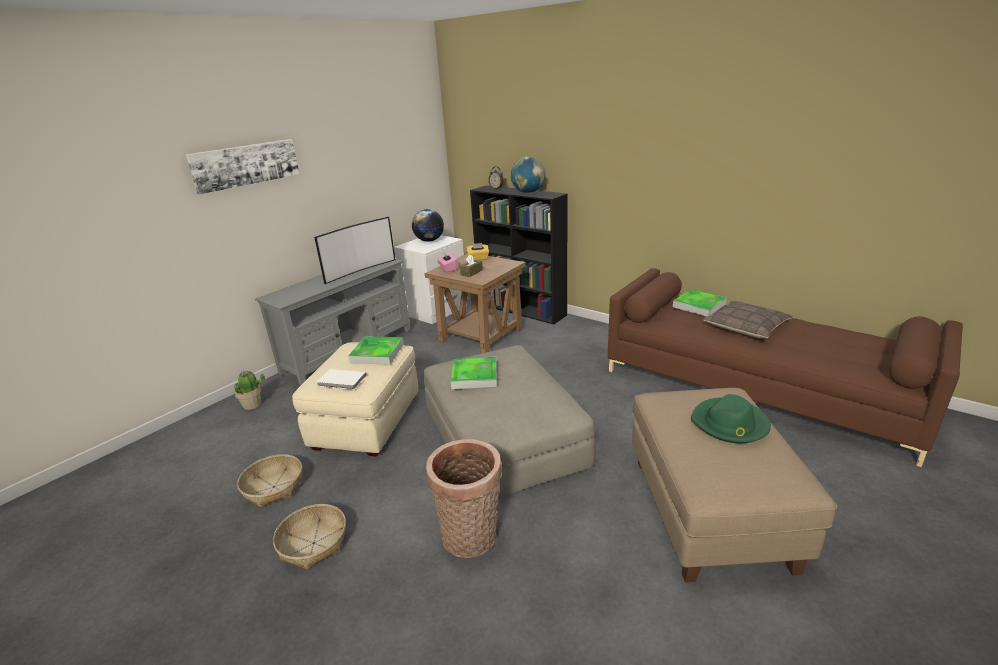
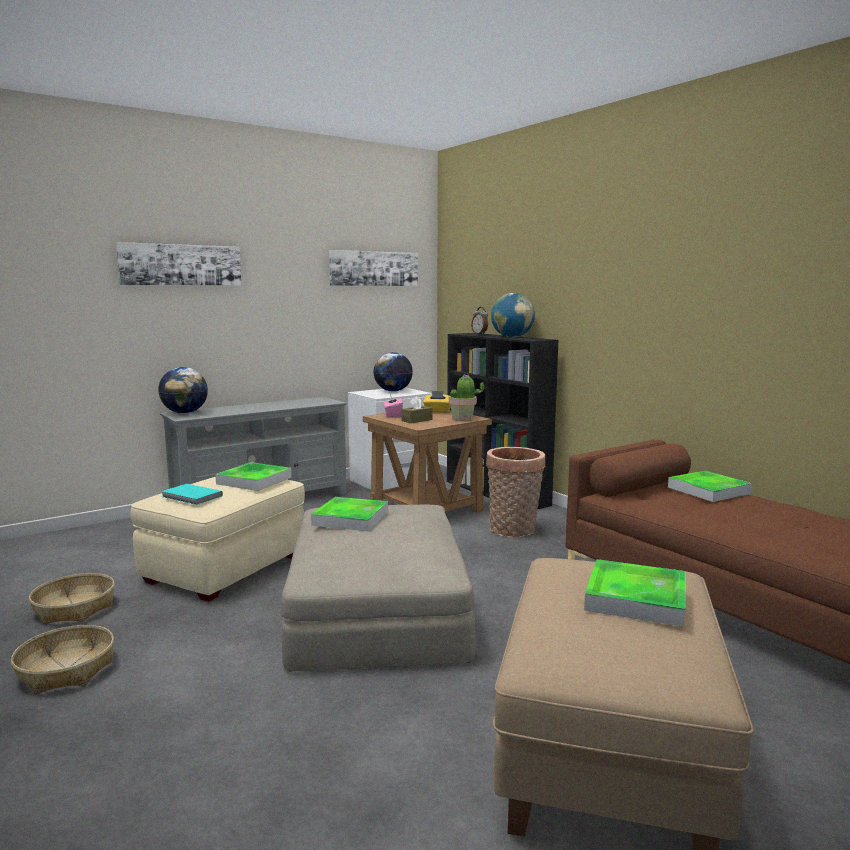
camera: 15 degrees right, 15 degrees down
(252, 404) = (121, 533): potted plant -> potted plant (462, 419)
(278, 295) = (184, 413): none -> globe
(342, 381) = (191, 497): white book -> turquoise book
(359, 270) = (290, 405): television -> none
(398, 138) = (374, 268): none -> picture
(471, 539) = (248, 707): basket -> basket (513, 531)
(730, 424) = (636, 598): green hat -> tray
(746, 326) = (765, 518): pillow -> none

